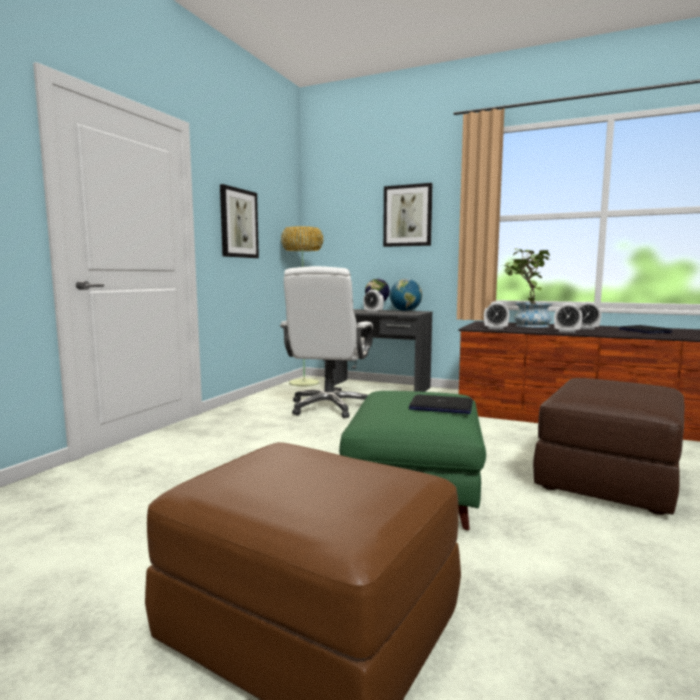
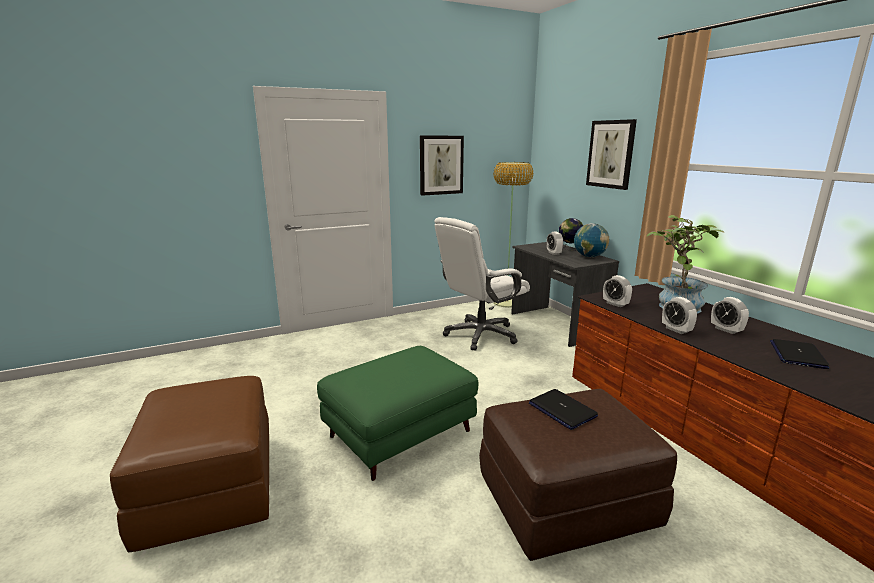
camera: 40 degrees right, 10 degrees up
(440, 406) = (400, 380): laptop -> laptop (562, 410)

